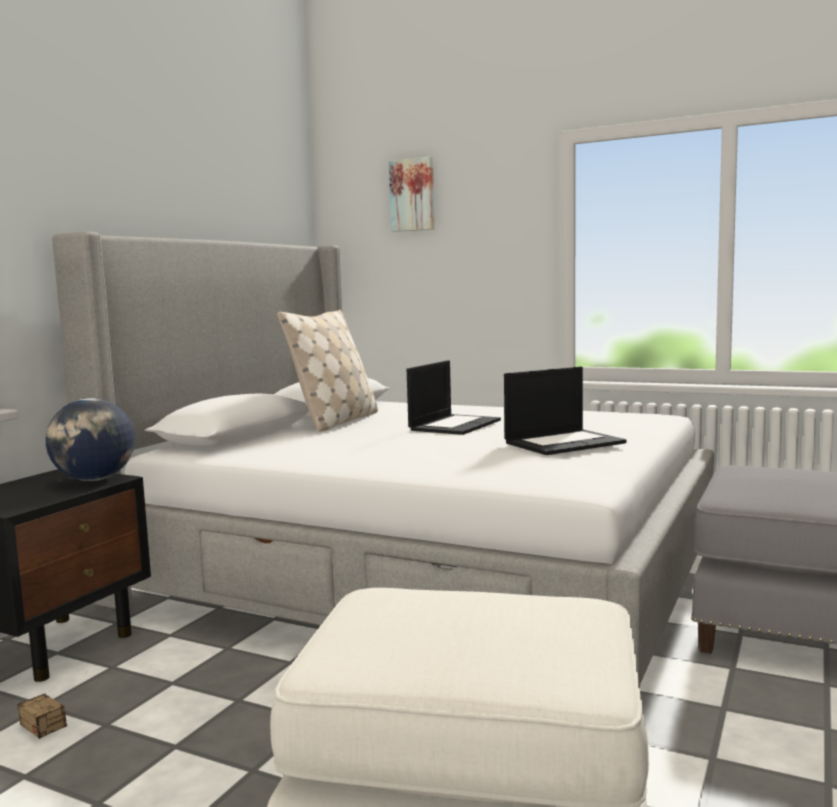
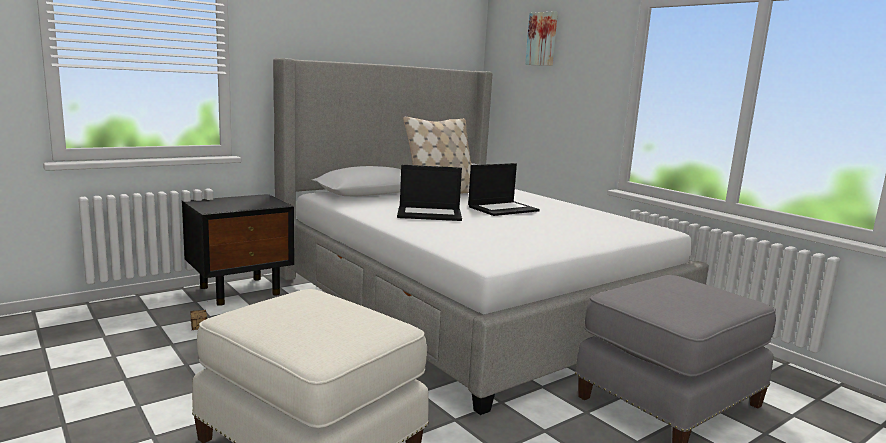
camera: 25 degrees right, 5 degrees up
(94, 480) = (269, 203): globe -> none
(564, 442) = (539, 233): laptop -> laptop (430, 214)

